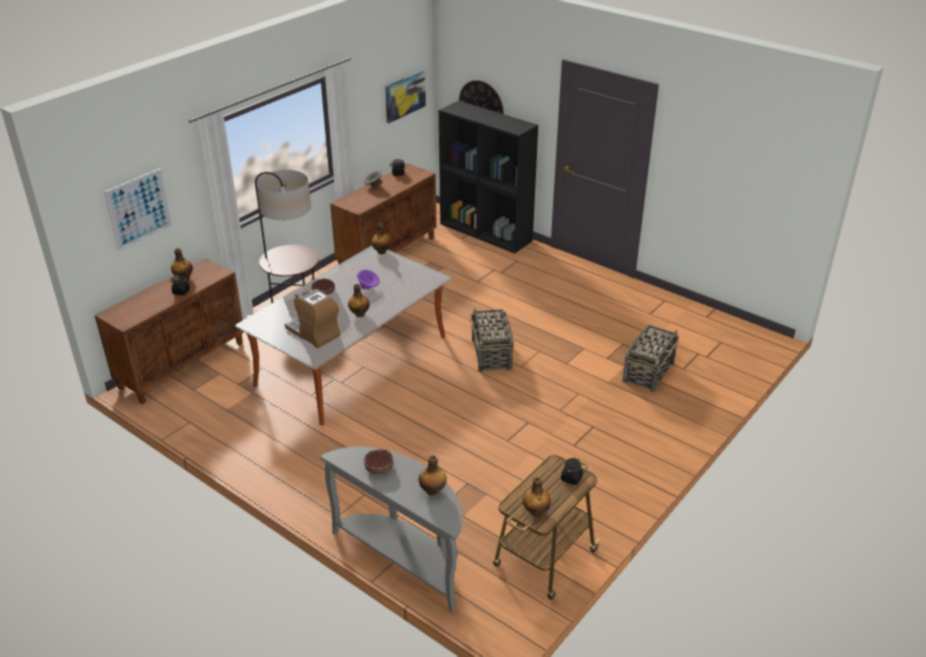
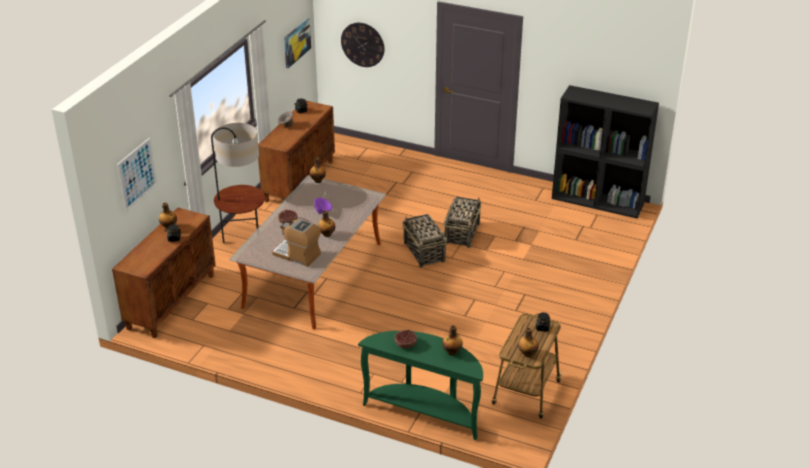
camera: 15 degrees left, 0 degrees up
(404, 558) = (425, 412): grey console table -> green console table
(486, 232) = (375, 150): black bookcase -> black bookcase (598, 201)
(648, 372) = (551, 246): basket -> basket (462, 233)

